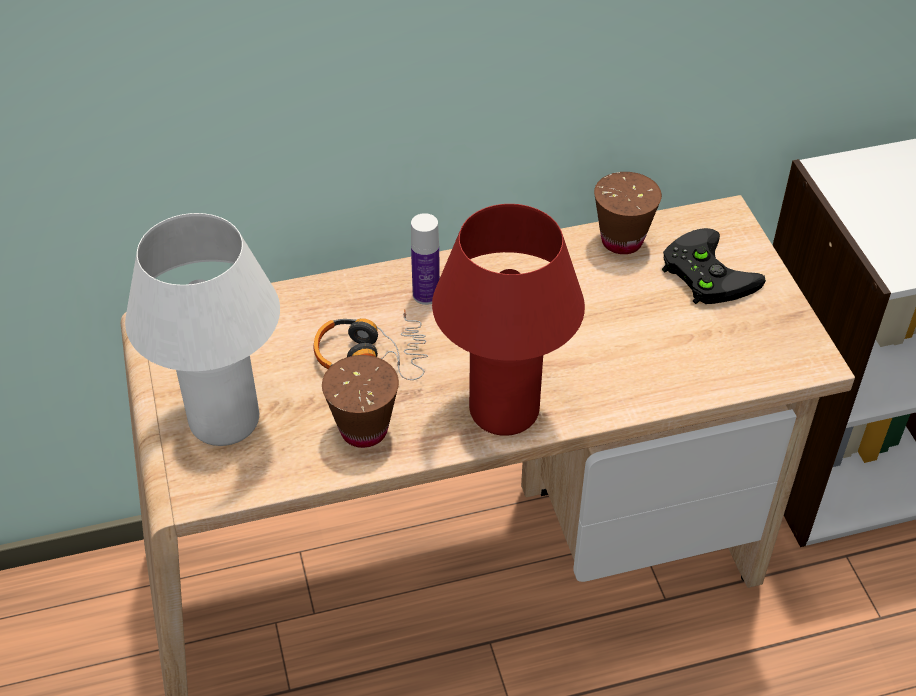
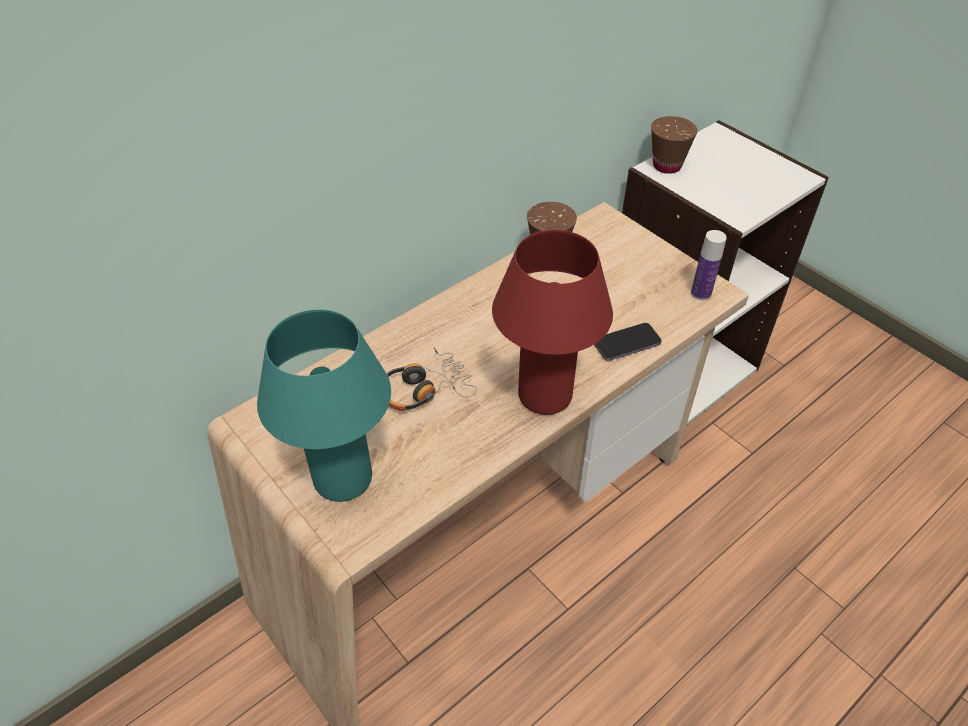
camera: 25 degrees left, 0 degrees up
(224, 421) = (343, 479): white table lamp -> turquoise table lamp
(364, 430) = (454, 446): brown cup -> brown cup (667, 166)
(426, 295) = (438, 333): bottle -> bottle (701, 293)
(646, 384) = (626, 343): none -> phone
(704, 272) = (614, 258): black game controller -> none

